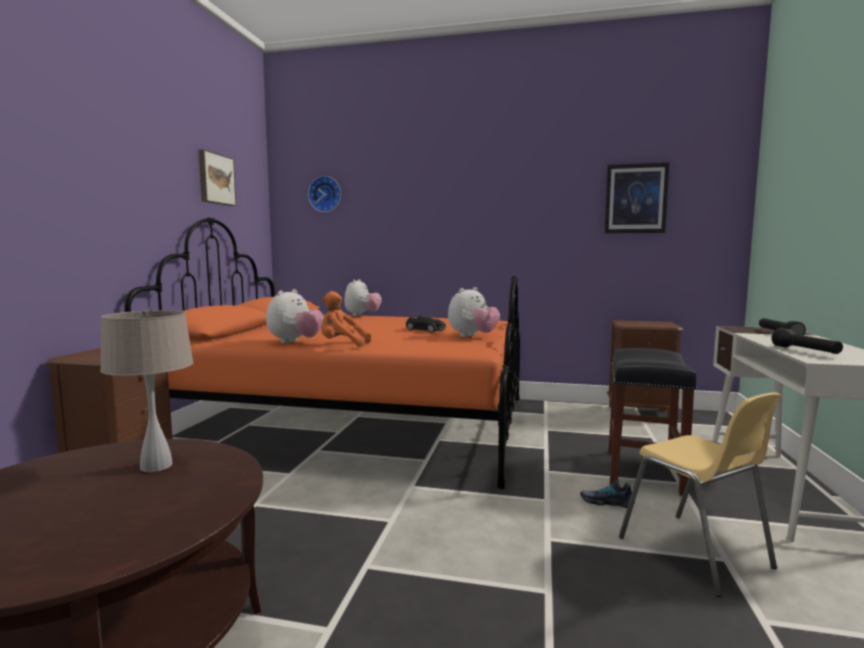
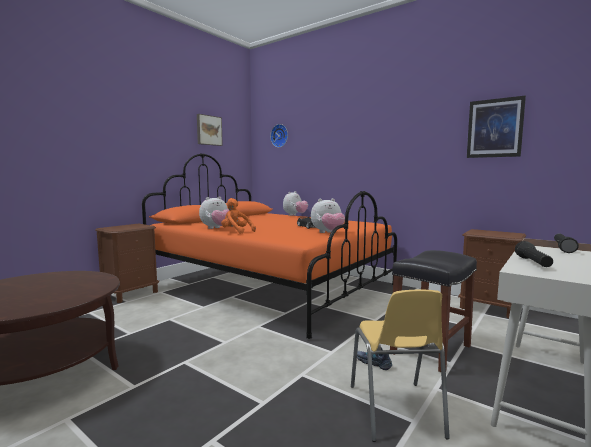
camera: 25 degrees right, 0 degrees up
(157, 466) = (75, 283): beige table lamp -> none

